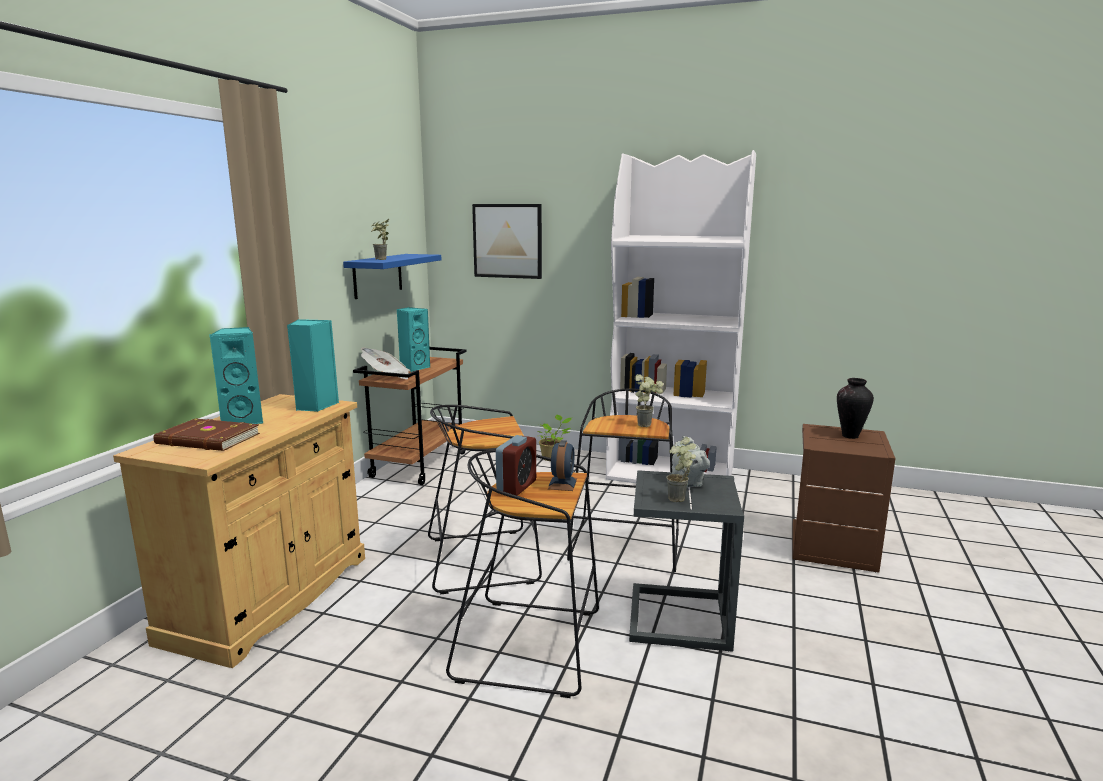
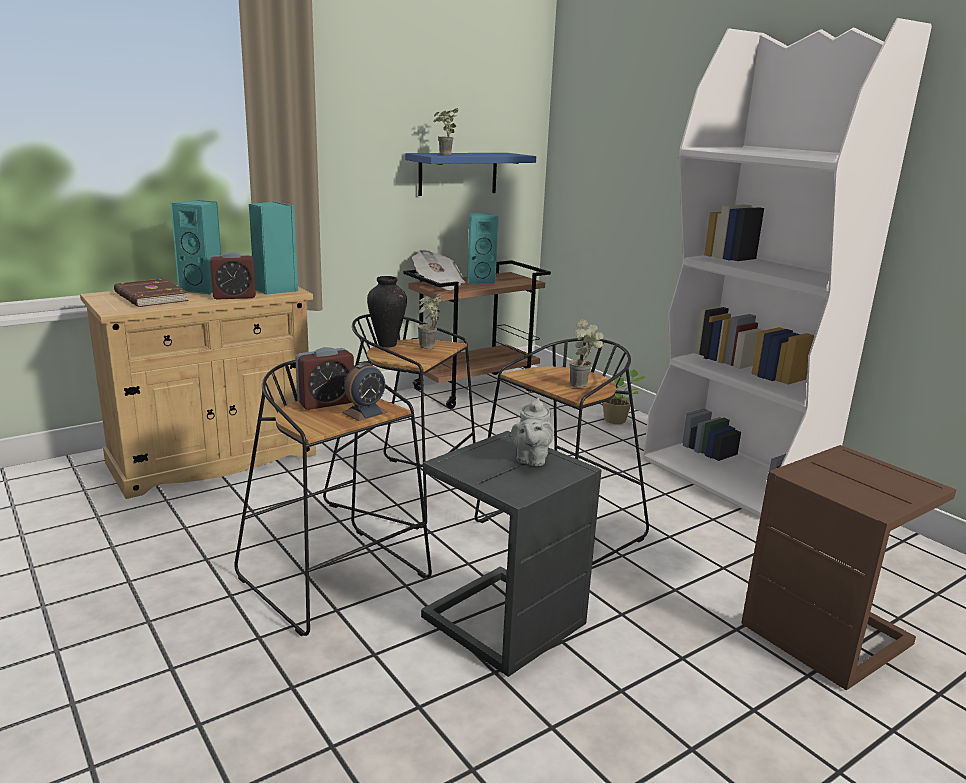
camera: 35 degrees right, 5 degrees up
(293, 420) = (234, 297): none -> alarm clock
(507, 241) = (619, 145): picture -> none
(681, 501) = (484, 472): potted plant -> potted plant (428, 348)
(849, 436) = (878, 478): vase -> vase (386, 345)

